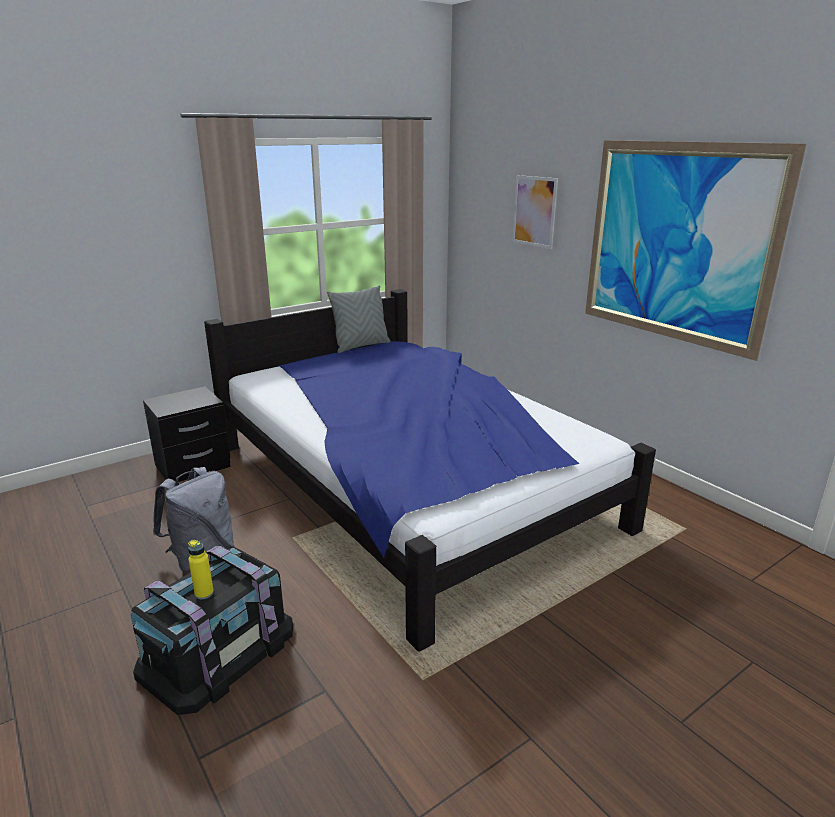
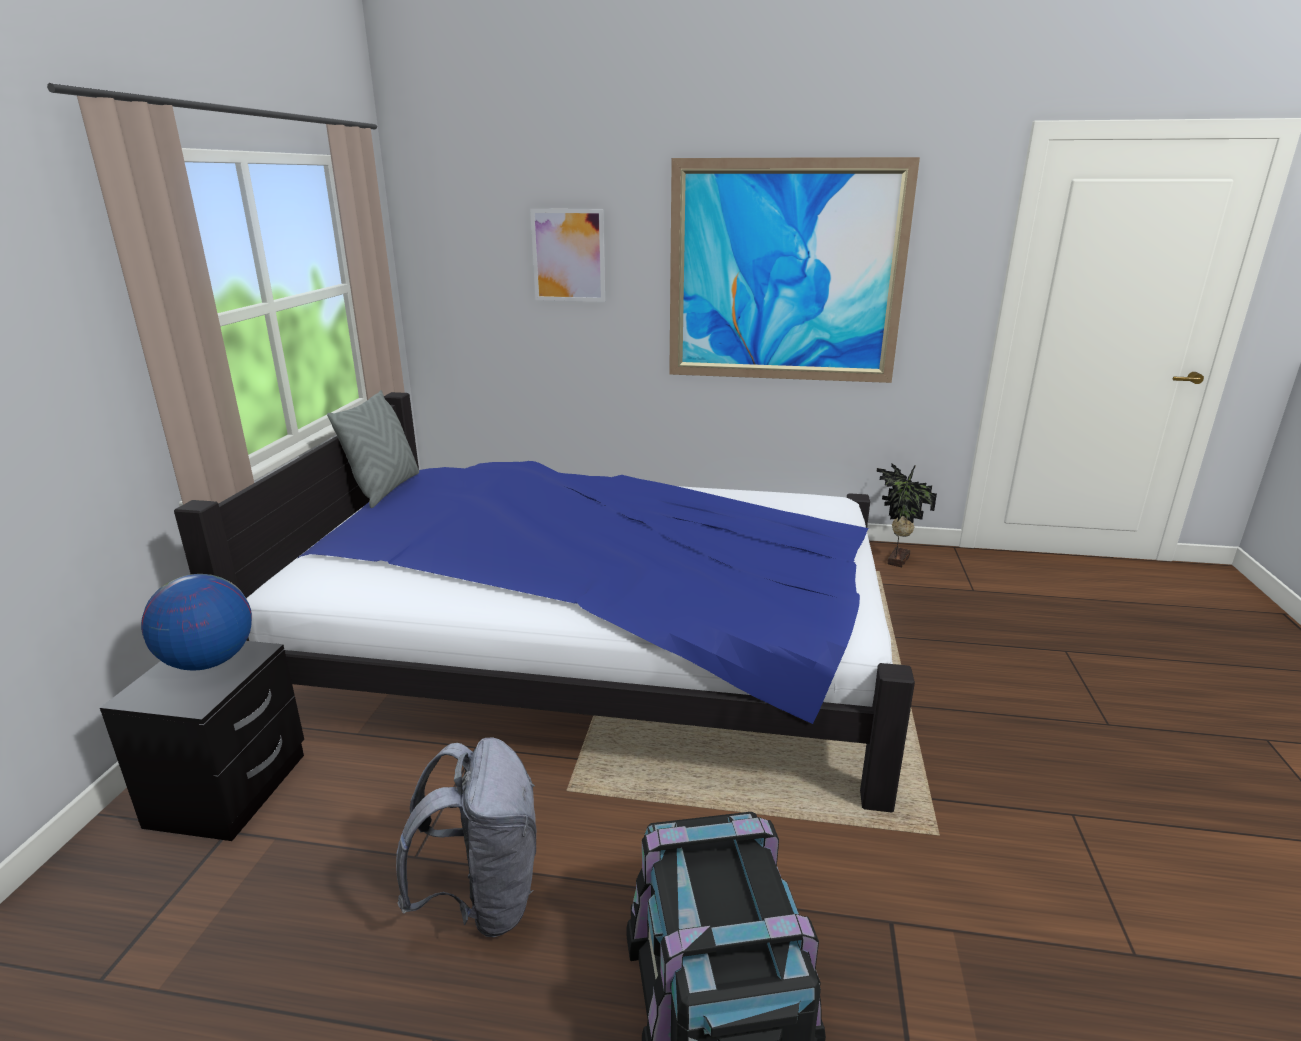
camera: 45 degrees left, 0 degrees up
(192, 398) = (208, 662): none -> globe
(204, 593) = (721, 905): yellow bottle -> none
(719, 528) = (896, 560): none -> potted plant

